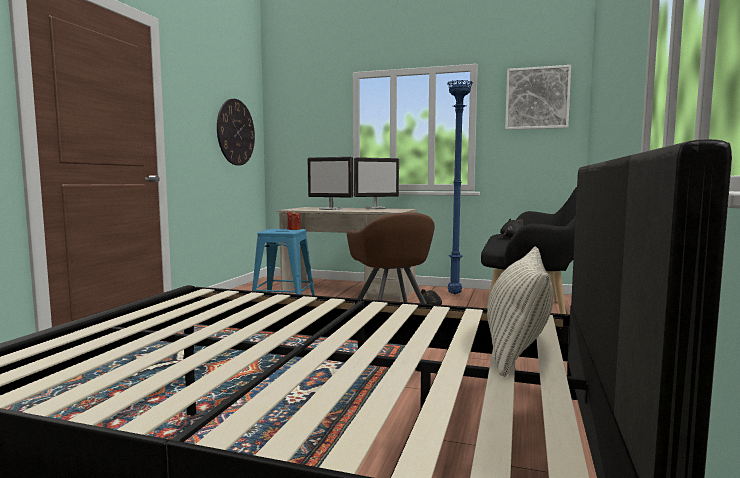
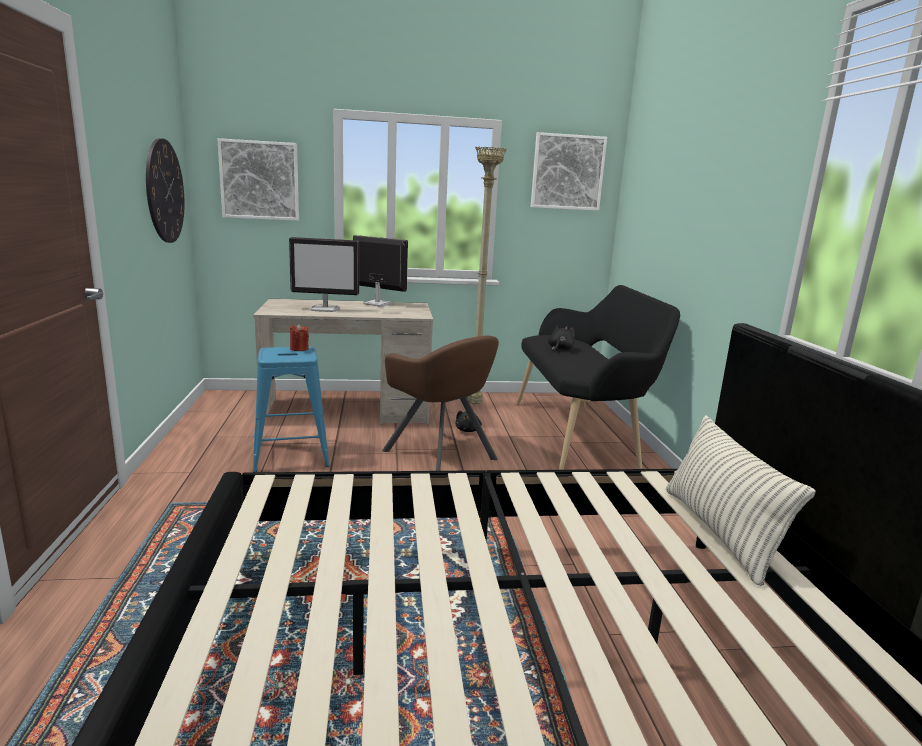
camera: 25 degrees left, 10 degrees up
(305, 126) = (260, 180): none -> picture
(375, 208) = (377, 304): monitor -> monitor turned 105 degrees counterclockwise
(455, 294) = (475, 404): blue floor lamp -> beige floor lamp

